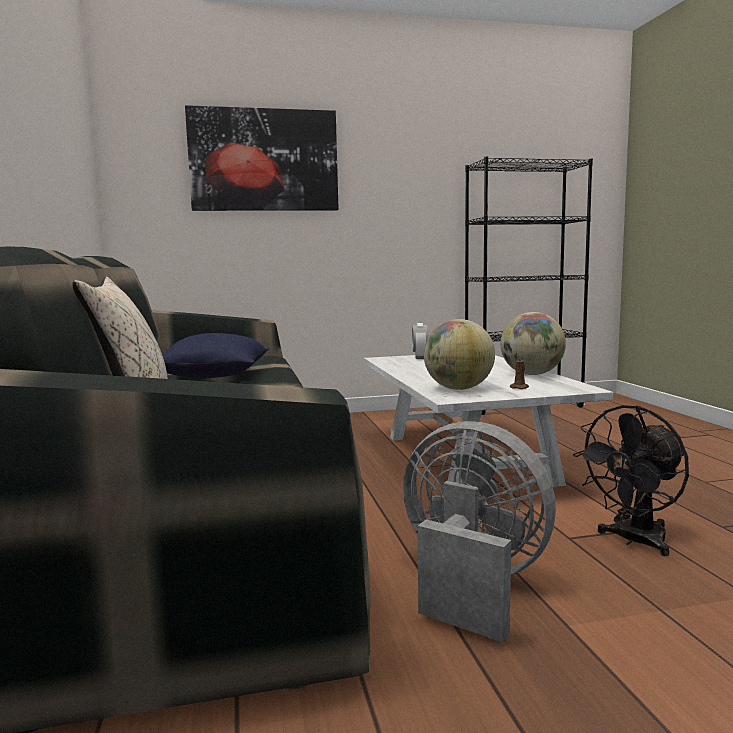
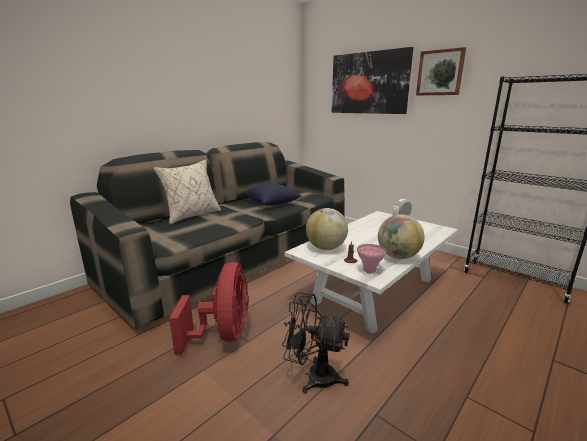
camera: 55 degrees right, 10 degrees up
(379, 152) = (440, 72): none -> picture
(471, 583) = (223, 335): grey fan -> red fan
(560, 387) = (369, 271): none -> pink vase

